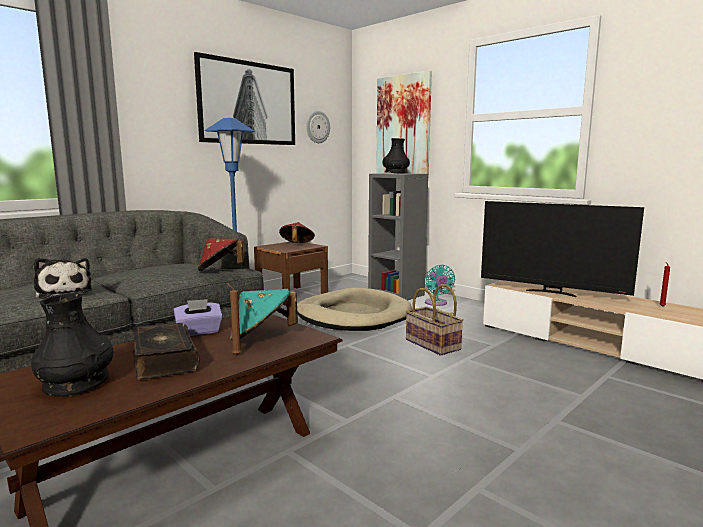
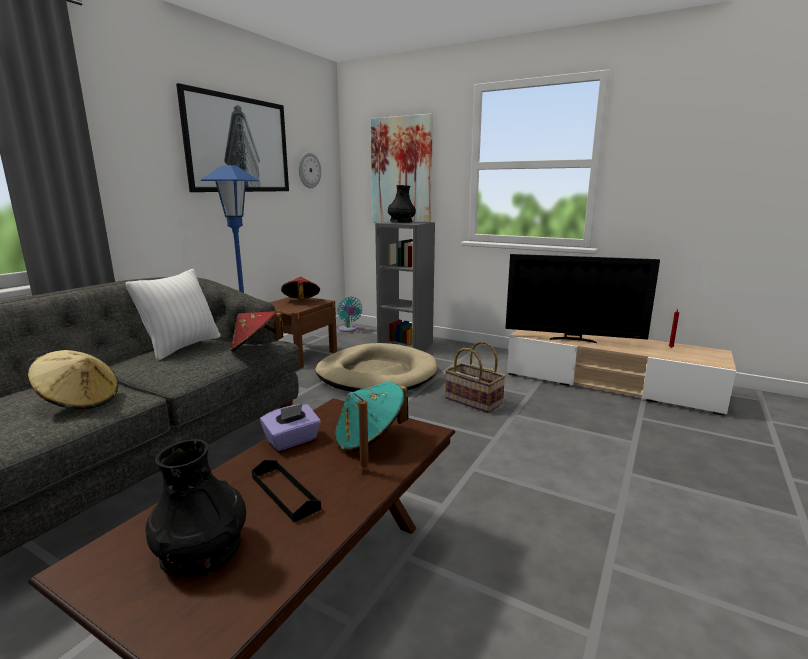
camera: 15 degrees left, 5 degrees up
(64, 292) = (80, 401): plush toy -> beige hat
(163, 360) = (285, 493): book -> black tray
(165, 266) = (182, 347): none -> white pillow
(436, 303) = (449, 352): turquoise fan -> turquoise fan (348, 329)

